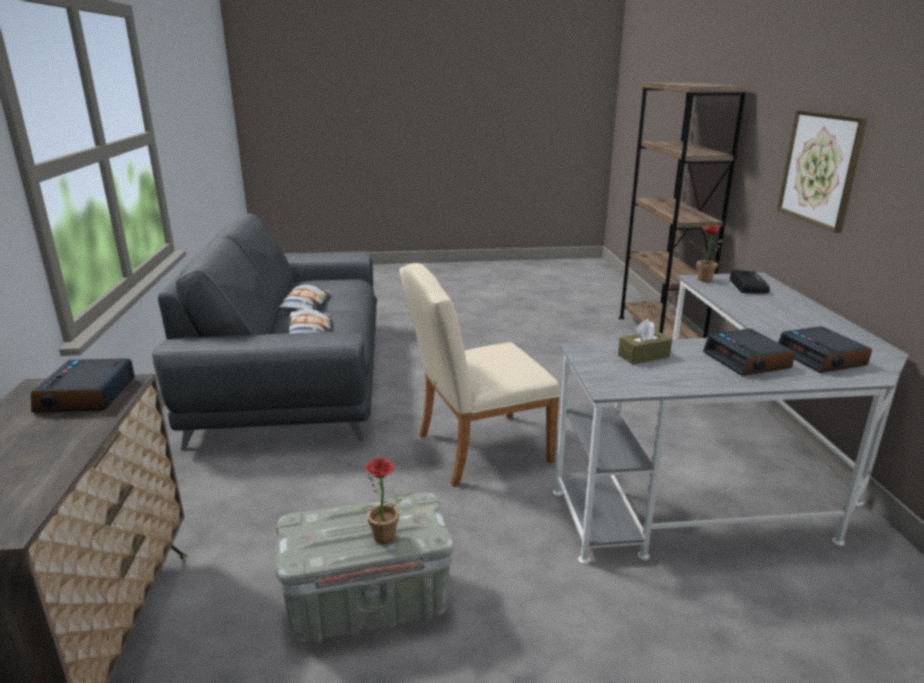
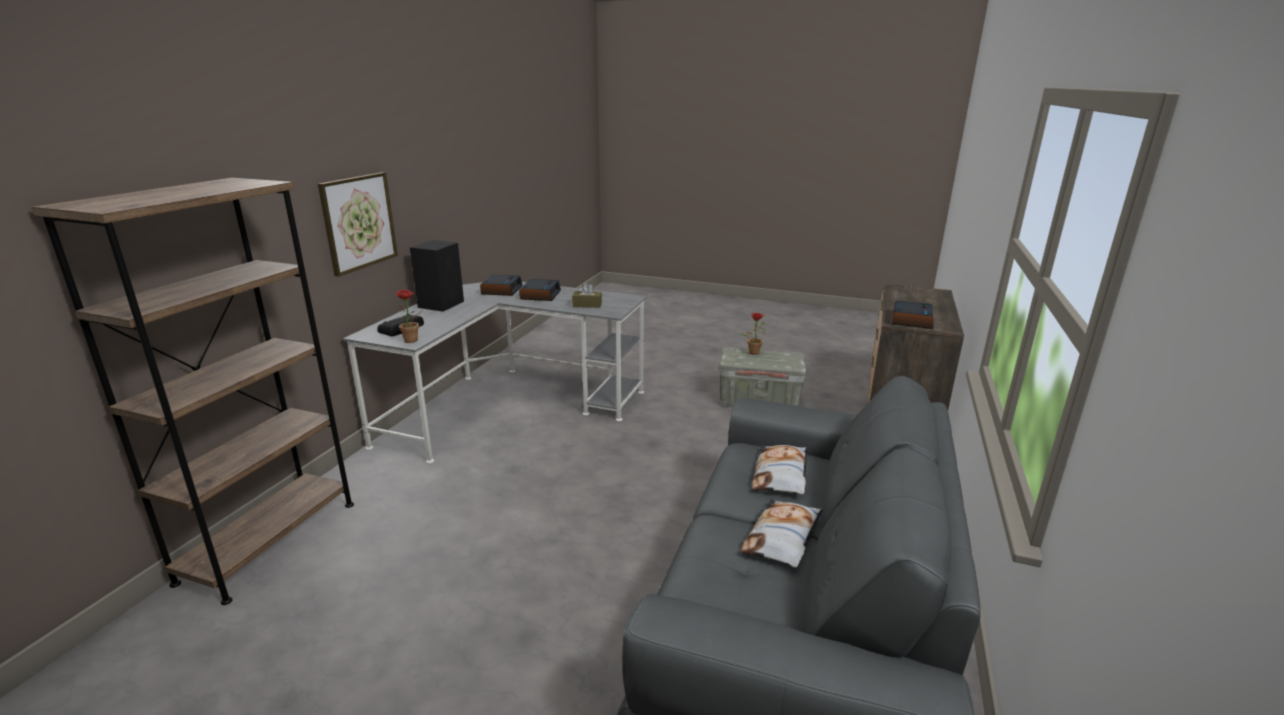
camera: 155 degrees left, 0 degrees up
(475, 449) = (646, 458): beige chair -> none
(810, 319) = (441, 304): none -> black speaker

